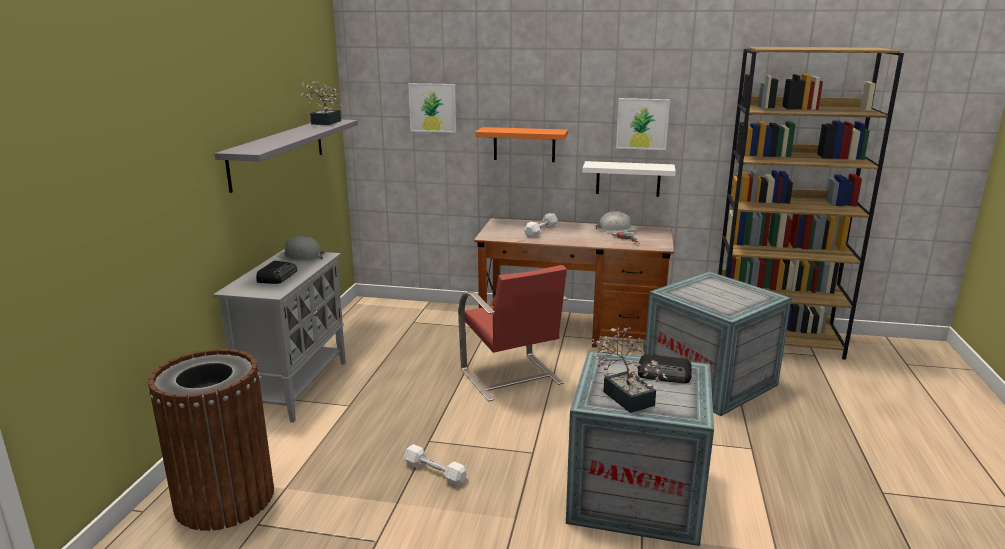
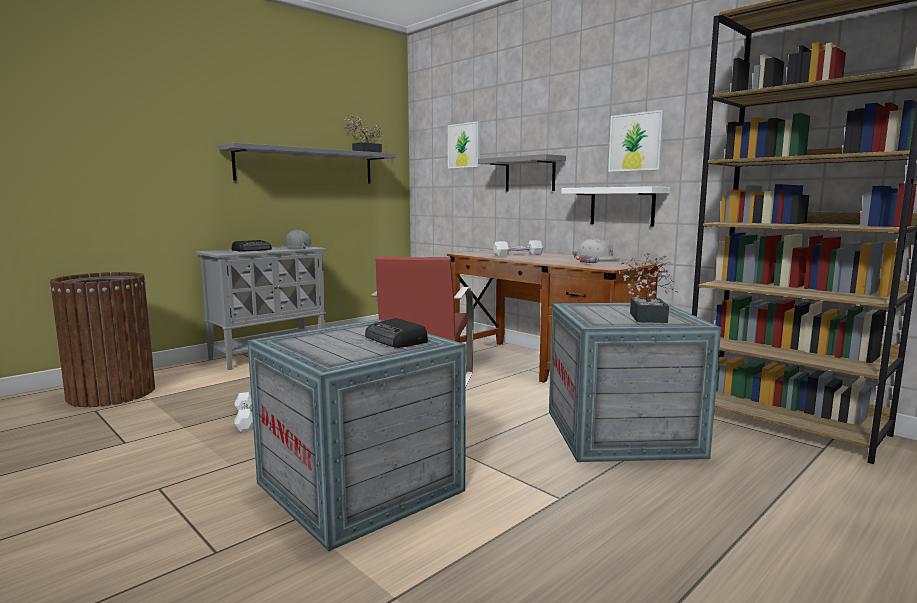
camera: 35 degrees right, 10 degrees down
(524, 144) = (530, 174): orange shelf -> grey shelf
(625, 395) = (317, 342): potted plant -> potted plant (647, 316)

